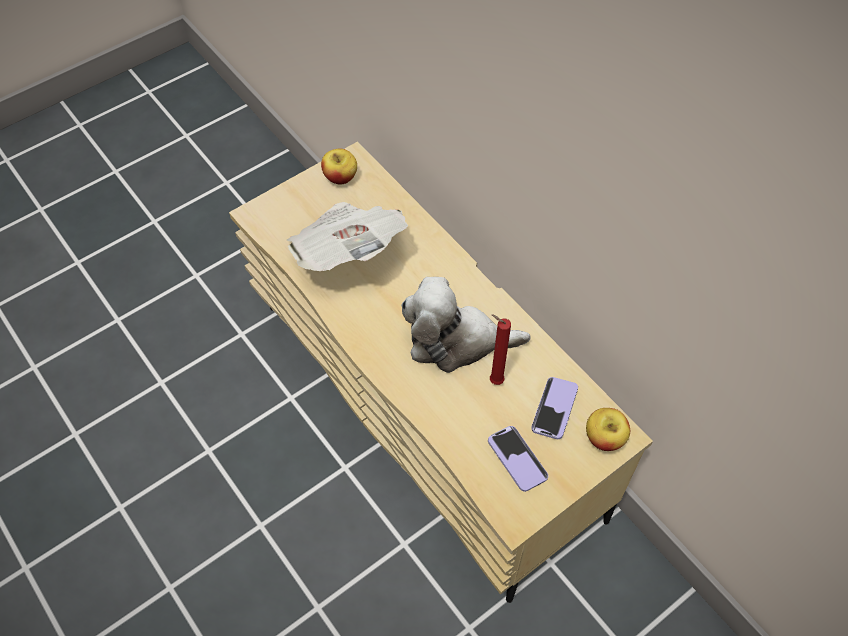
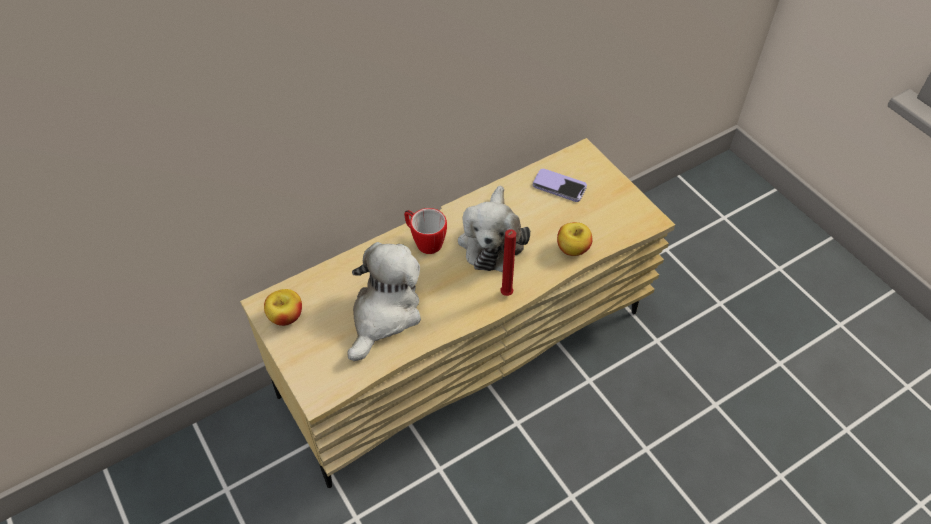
camera: 85 degrees left, 5 degrees down
(348, 252) = (384, 314): newspaper -> plush toy
(446, 277) = (424, 241): none -> mug
(494, 380) = (532, 220): red candle -> red candle (505, 295)
(517, 459) = (602, 213): phone -> none
(604, 438) = (584, 162): apple -> apple (572, 249)

